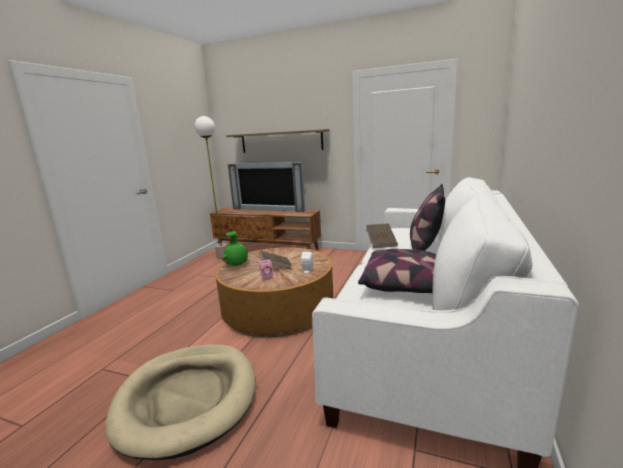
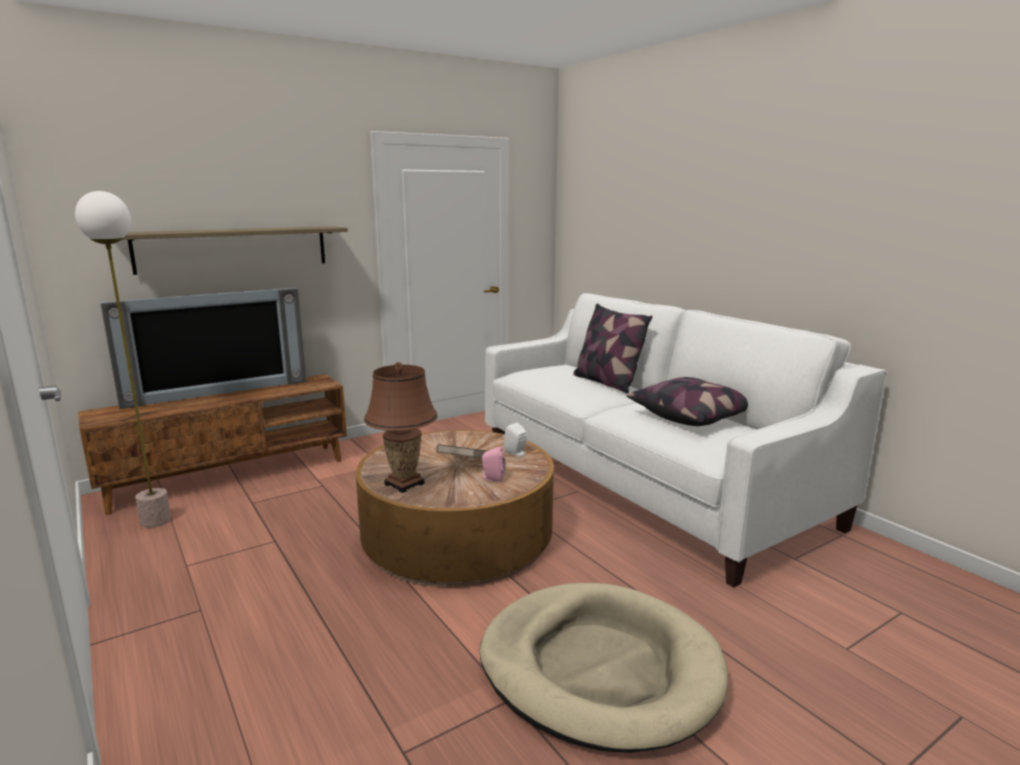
camera: 55 degrees left, 0 degrees up
(237, 265) = (404, 484): green vase -> brown table lamp
(381, 243) = (562, 390): brown book -> none

